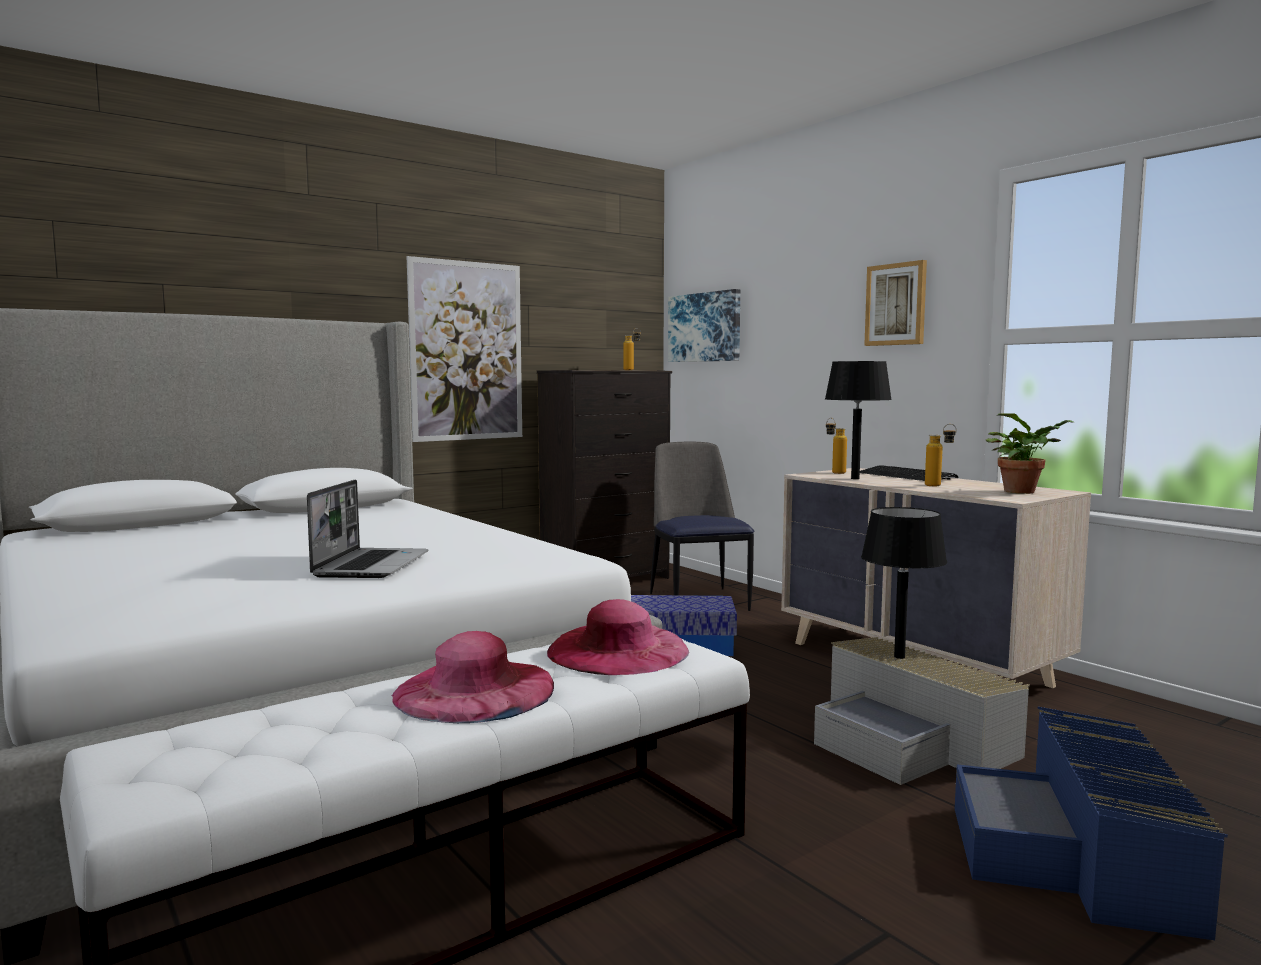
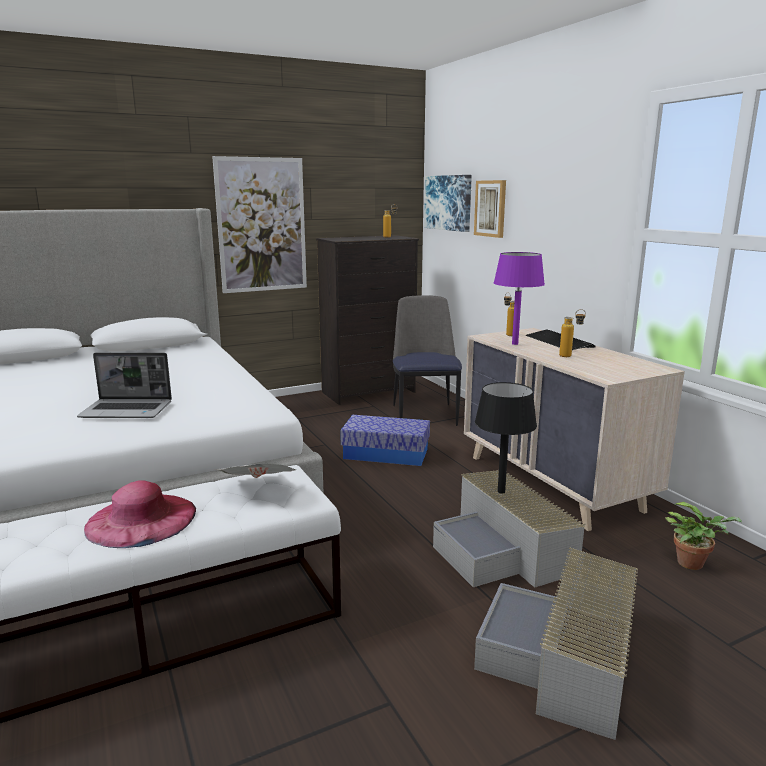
camera: 10 degrees right, 10 degrees up
(371, 565) = (128, 410): laptop -> laptop turned 75 degrees clockwise
(618, 650) = (258, 490): pink hat -> newspaper
(855, 478) = (515, 344): black table lamp -> purple table lamp
(896, 304) = (573, 199): picture -> picture (491, 208)
(1023, 491) = (628, 368): potted plant -> potted plant (693, 563)
(1079, 855) = (564, 660): blue storage box -> grey storage box

